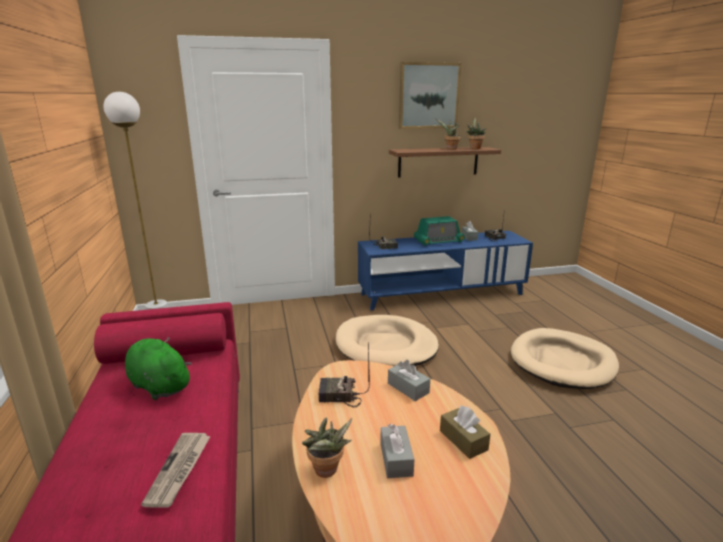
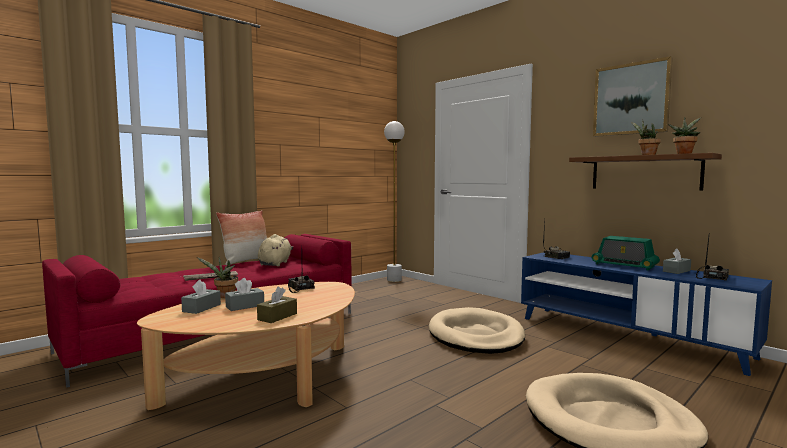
camera: 60 degrees right, 15 degrees down
(84, 408) = (246, 260): none -> pillow
(158, 385) = (275, 263): green plush toy -> beige plush toy
(408, 388) = (328, 299): grey tissue box -> grey tissue box (201, 308)

